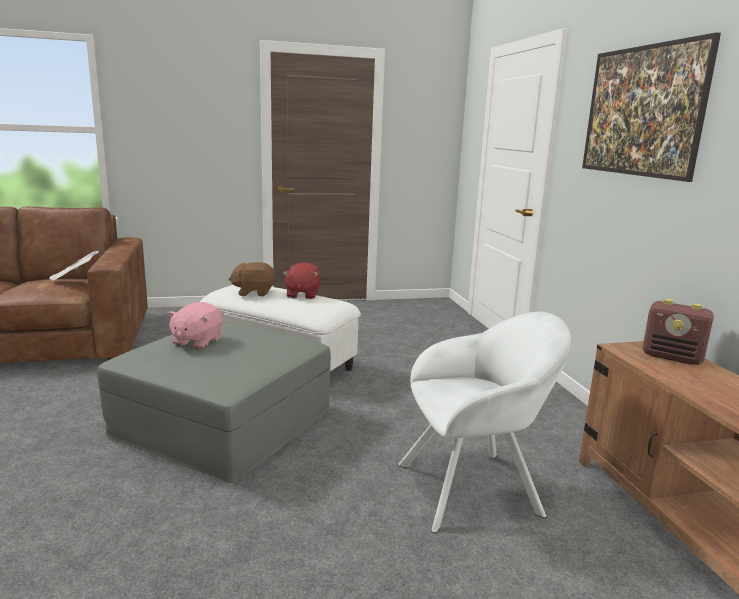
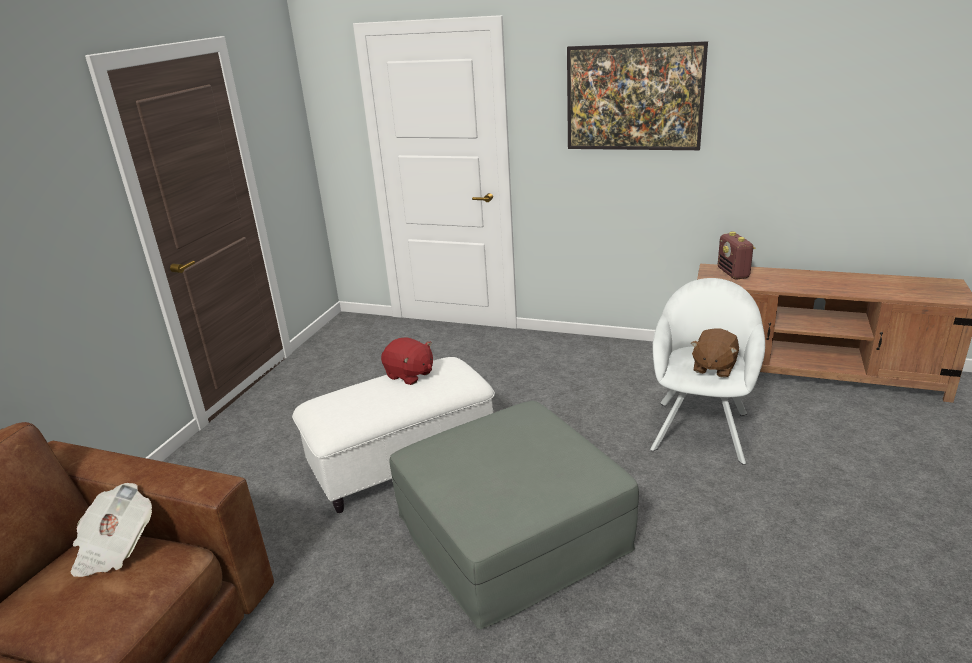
camera: 55 degrees left, 10 degrees up
(197, 342) = (484, 472): pink plush toy -> none
(254, 292) = (370, 402): brown plush toy -> brown plush toy (713, 367)
(672, 357) = (733, 273): radio -> radio turned 105 degrees clockwise

